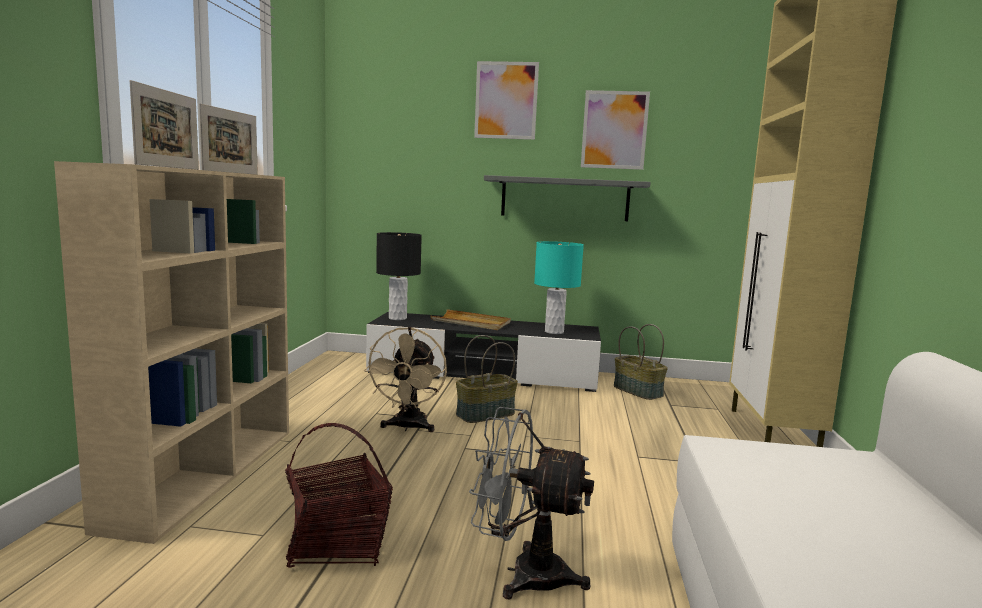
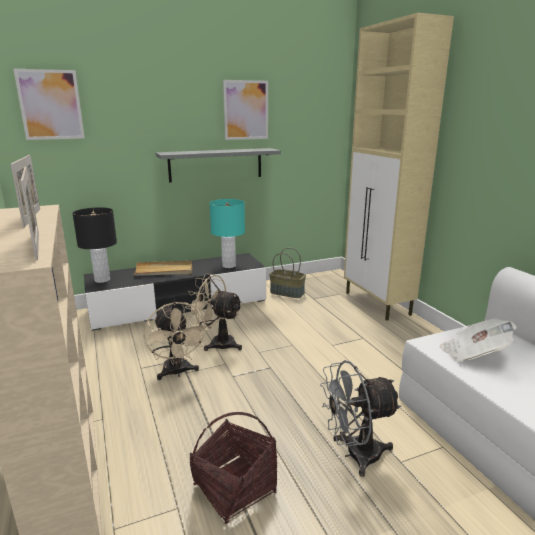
camera: 30 degrees left, 10 degrees up
(485, 414) = (217, 343): basket -> beige fan
(506, 100) = (161, 88): picture -> picture (50, 105)
(783, 475) = (473, 354): none -> newspaper

